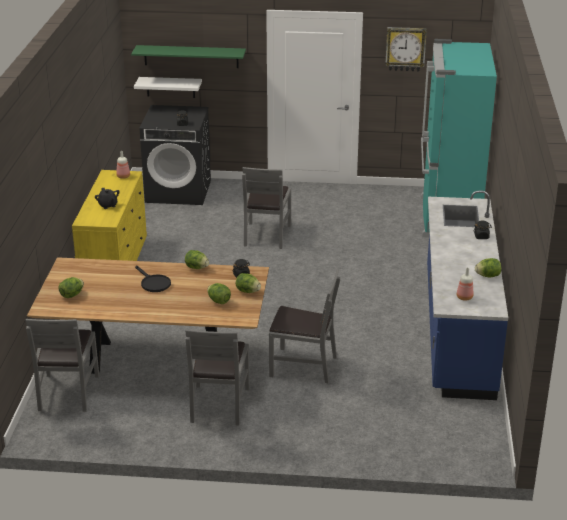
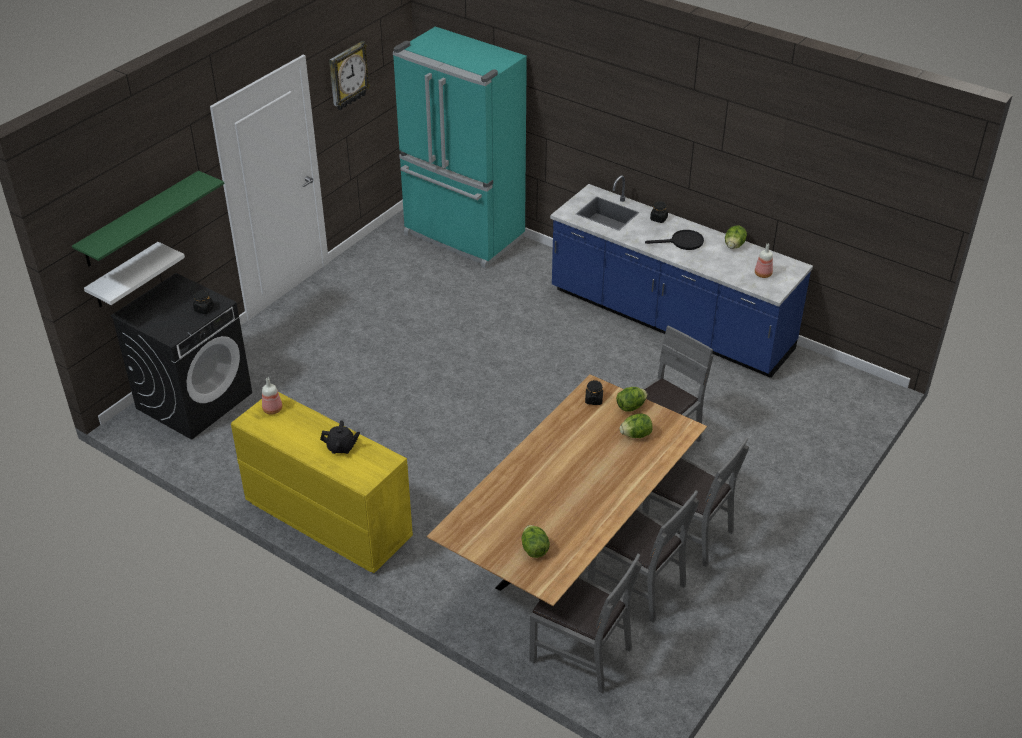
camera: 60 degrees left, 10 degrees up
(153, 283) = (559, 472): black frying pan -> black frying pan (682, 242)
(196, 268) = (549, 427): lettuce -> none
(266, 235) = (375, 370): grey chair -> grey chair (637, 585)

